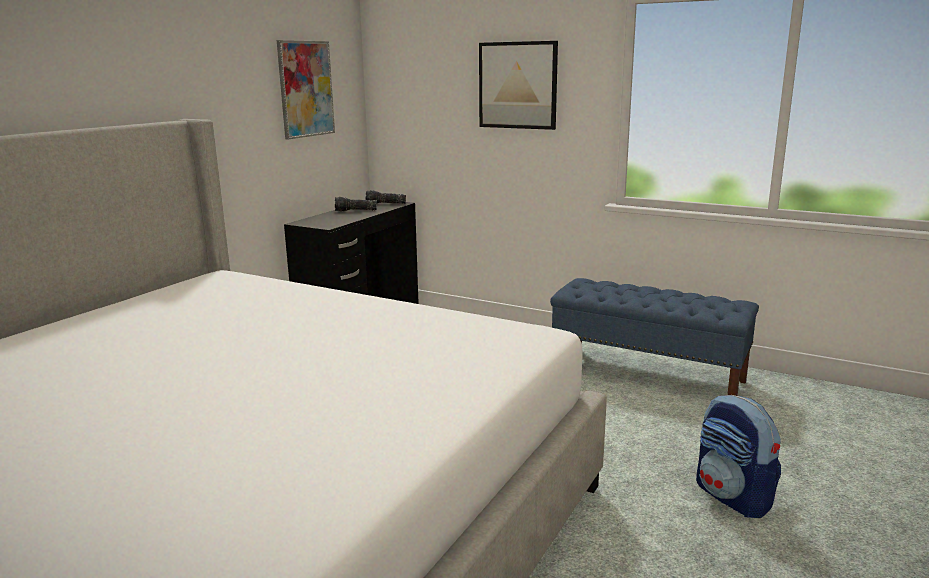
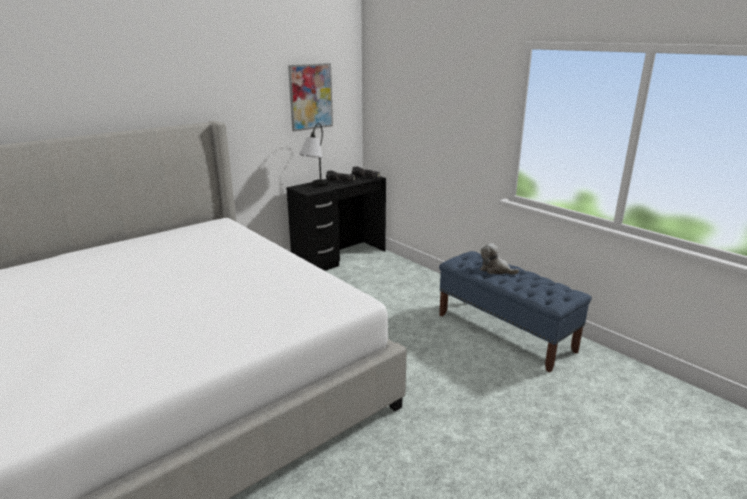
camera: 20 degrees right, 5 degrees up
(328, 220) = (315, 187): none -> table lamp
(517, 85) = (451, 103): picture -> none
(629, 293) = (495, 270): none -> plush toy
(733, 497) = (490, 439): backpack -> none

